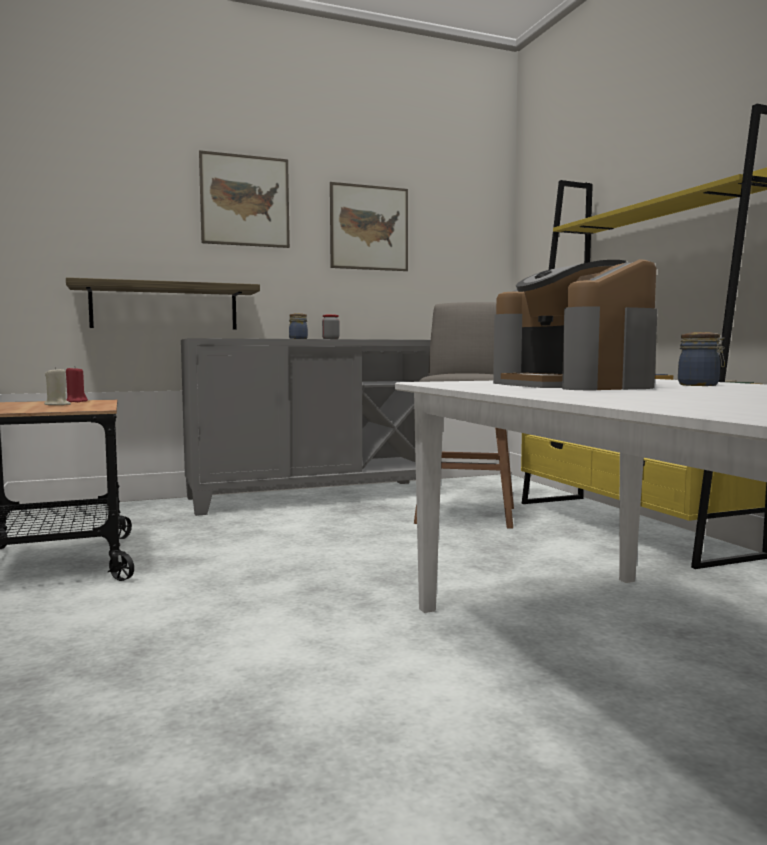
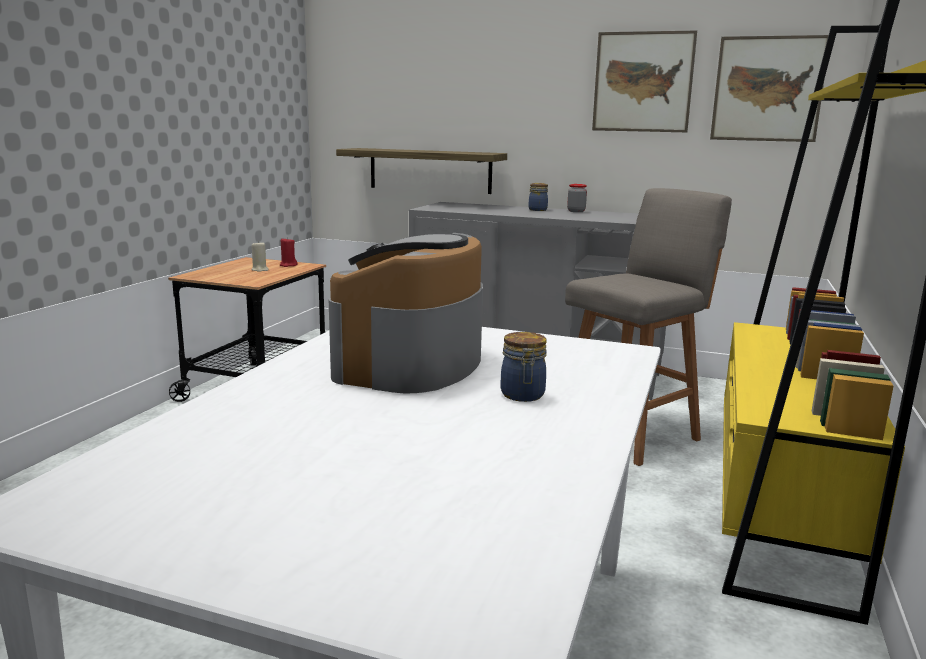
camera: 40 degrees right, 10 degrees up
(245, 201) = (507, 62): picture -> picture (768, 89)

